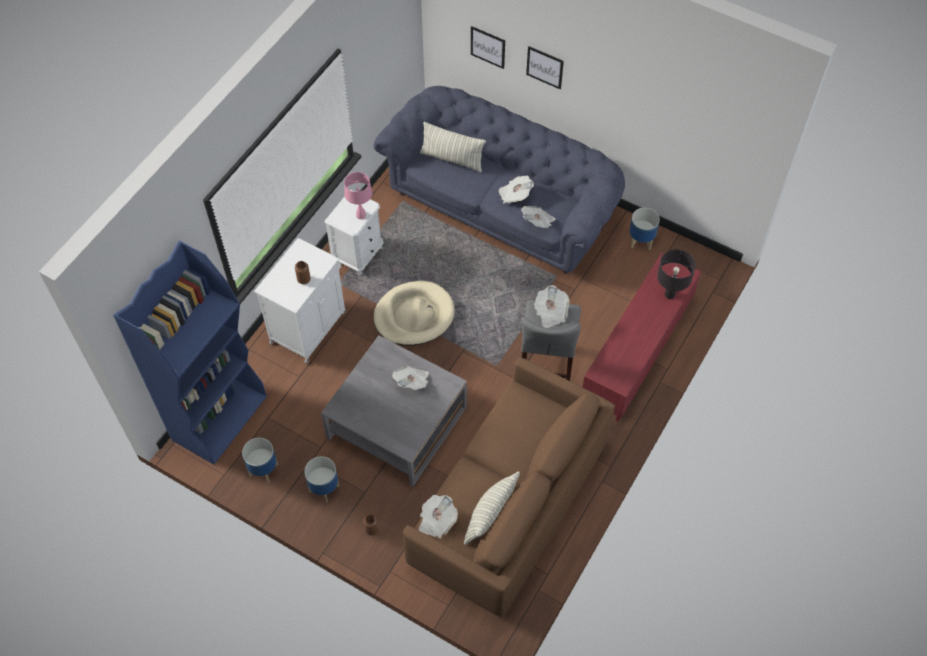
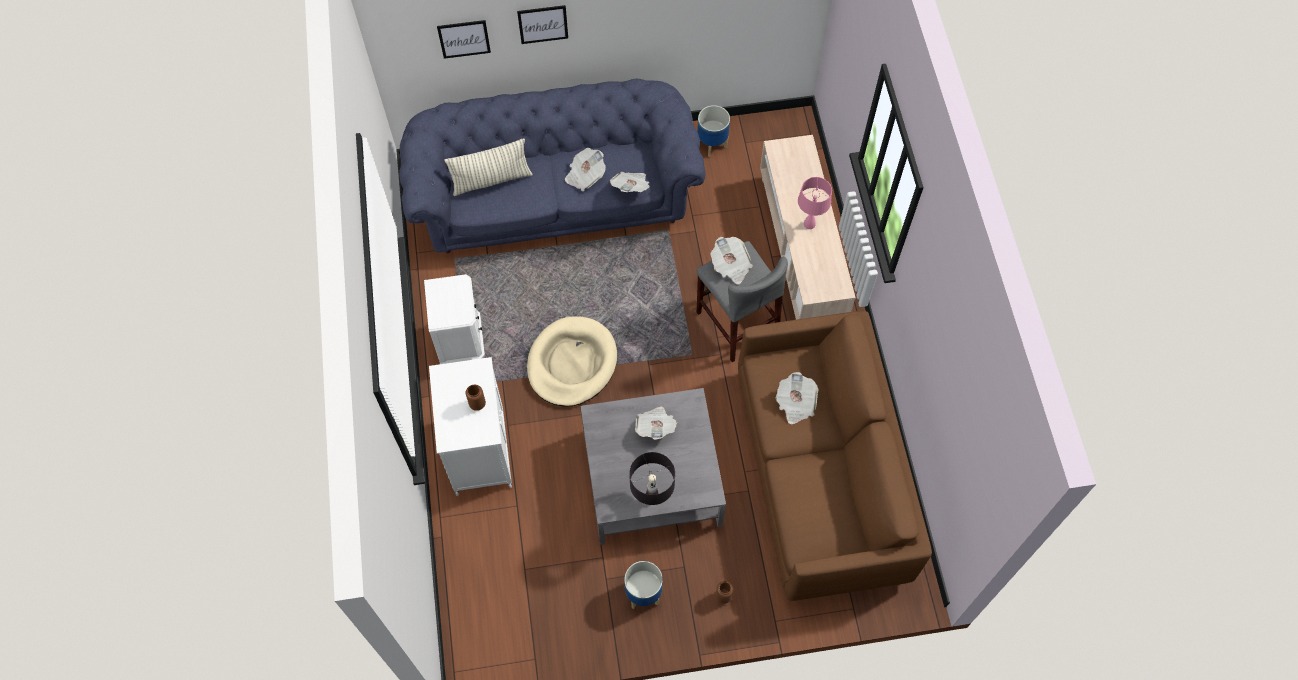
camera: 40 degrees left, 5 degrees up
(219, 417) = (475, 607): blue bookcase -> none
(264, 469) = (568, 622): planter -> none
(360, 215) = (460, 299): pink table lamp -> pink table lamp (809, 224)
(436, 521) = (803, 539): newspaper -> newspaper (795, 403)
(490, 515) = (844, 496): pillow -> none
(637, 351) = (801, 250): red tv stand -> beige tv stand
(669, 294) = (806, 175): black table lamp -> black table lamp (652, 498)

